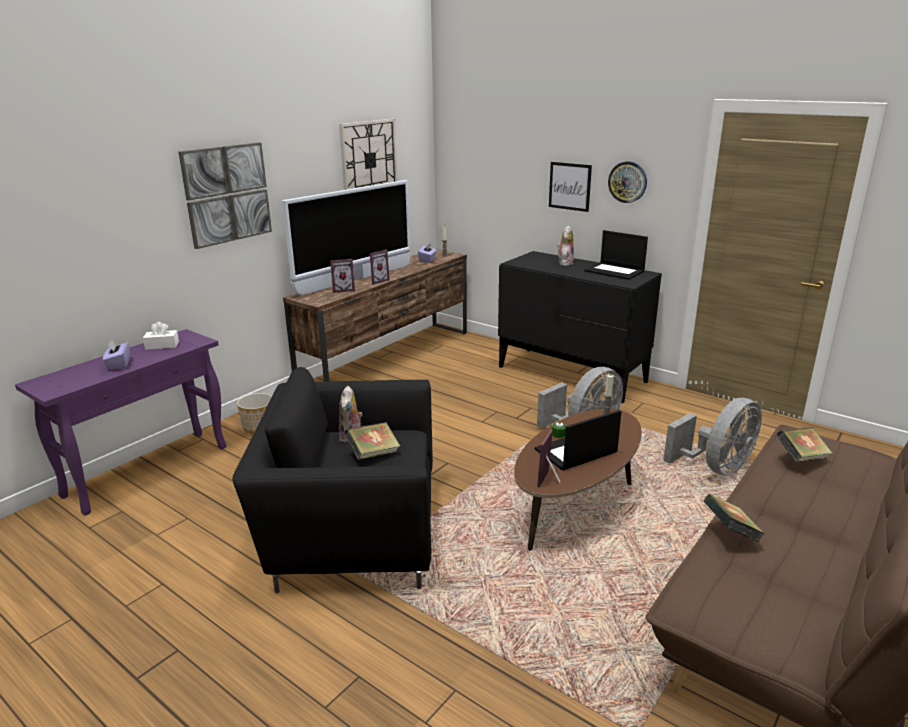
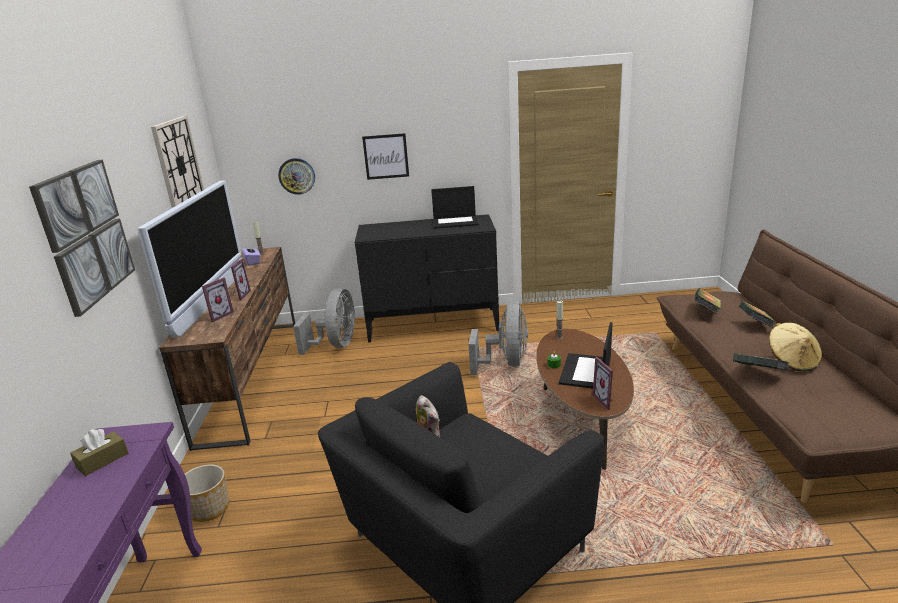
camera: 40 degrees left, 0 degrees up
(118, 365) = (81, 512): purple tissue box -> none
(162, 345) = (102, 460): white tissue box -> brown tissue box
(373, 454) = (476, 451): book -> book (755, 325)
(565, 263) = (406, 226): plush toy -> none
(627, 182) = (442, 142): wall clock -> wall clock (297, 176)
(716, 468) = (616, 348): grey fan -> grey fan (336, 345)
(799, 543) = (792, 361): none -> beige hat

